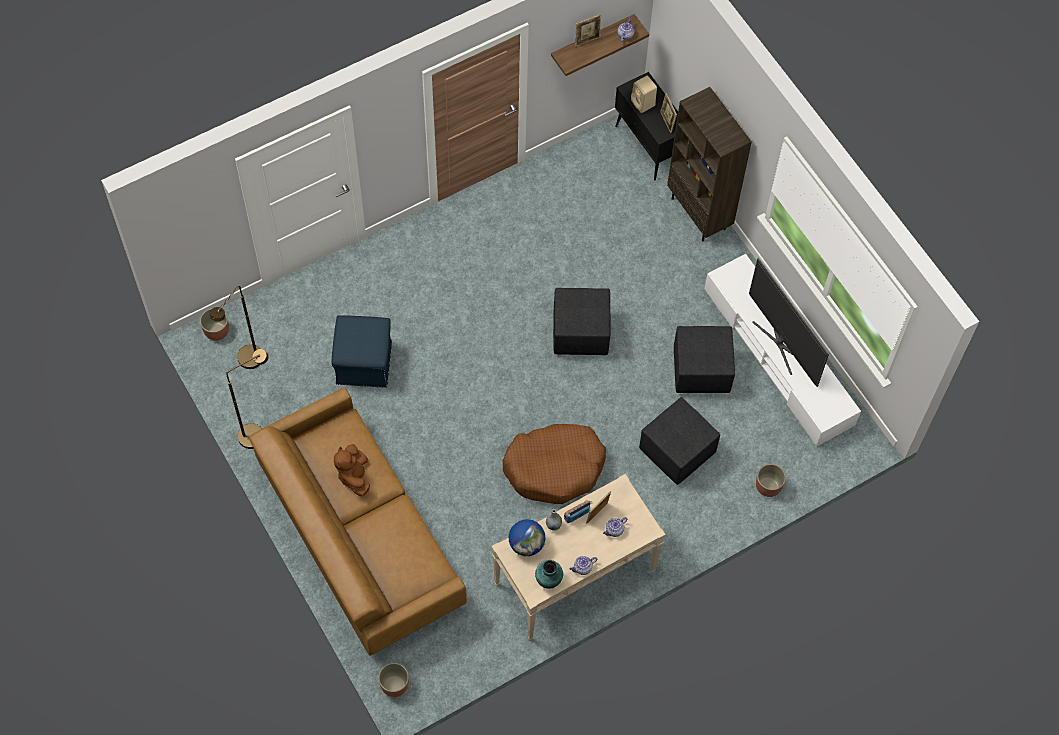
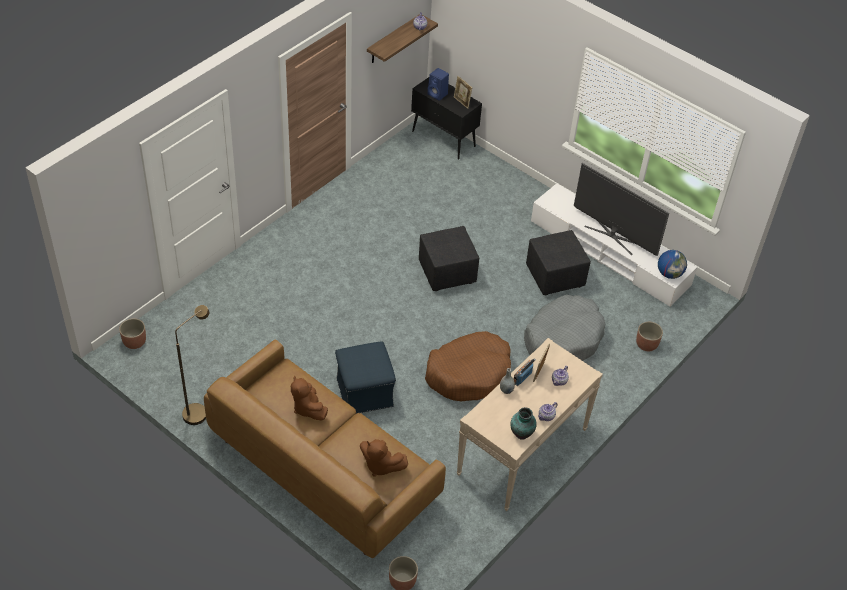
camera: 20 degrees left, 15 degrees down
(246, 363) = (170, 360): brown floor lamp -> none
(364, 362) = (274, 335): blue ottoman -> blue ottoman (364, 392)
(404, 563) = (380, 465): none -> brown plush toy
(526, 544) = (490, 410): globe -> globe (669, 274)
(587, 40) = (391, 35): picture frame -> none
(643, 103) = (438, 94): beige speaker -> blue speaker
(677, 452) = (563, 338): black ottoman -> grey dog bed
(699, 214) = (503, 173): brown bookcase -> none

